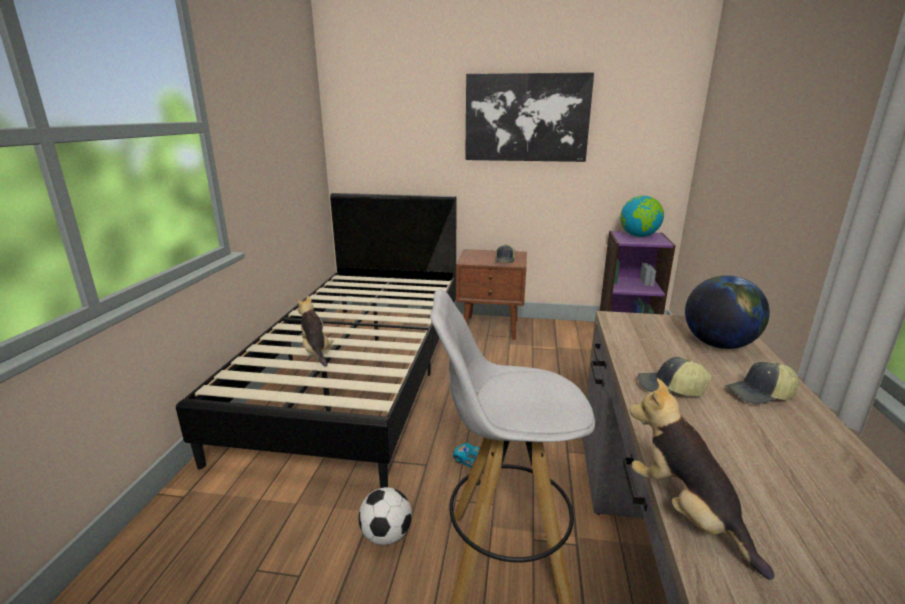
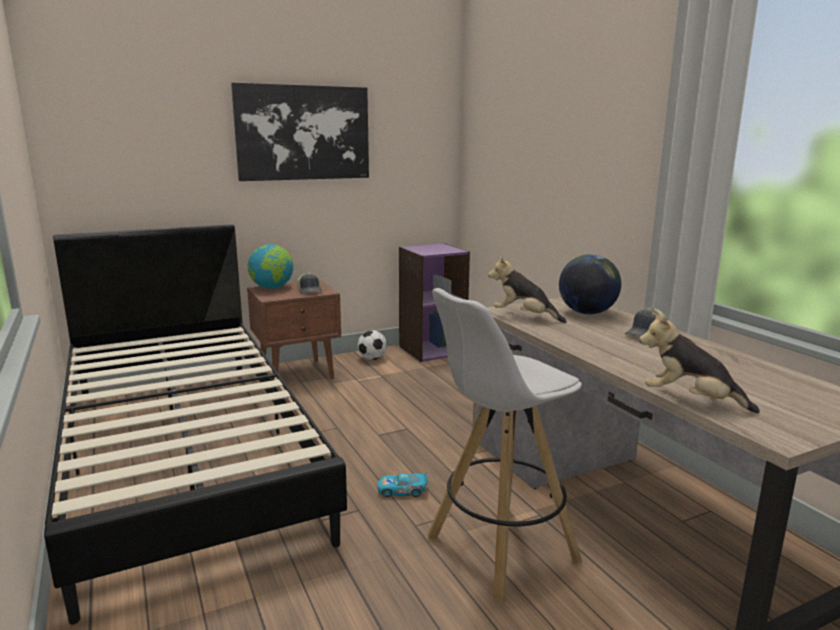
camera: 35 degrees left, 5 degrees down
(316, 351) = (168, 428): plush toy -> plush toy (524, 317)
(386, 535) = (382, 578): football -> football (372, 359)
(638, 236) = (431, 248): globe -> globe (272, 288)
(670, 388) = (596, 344): cap -> none

